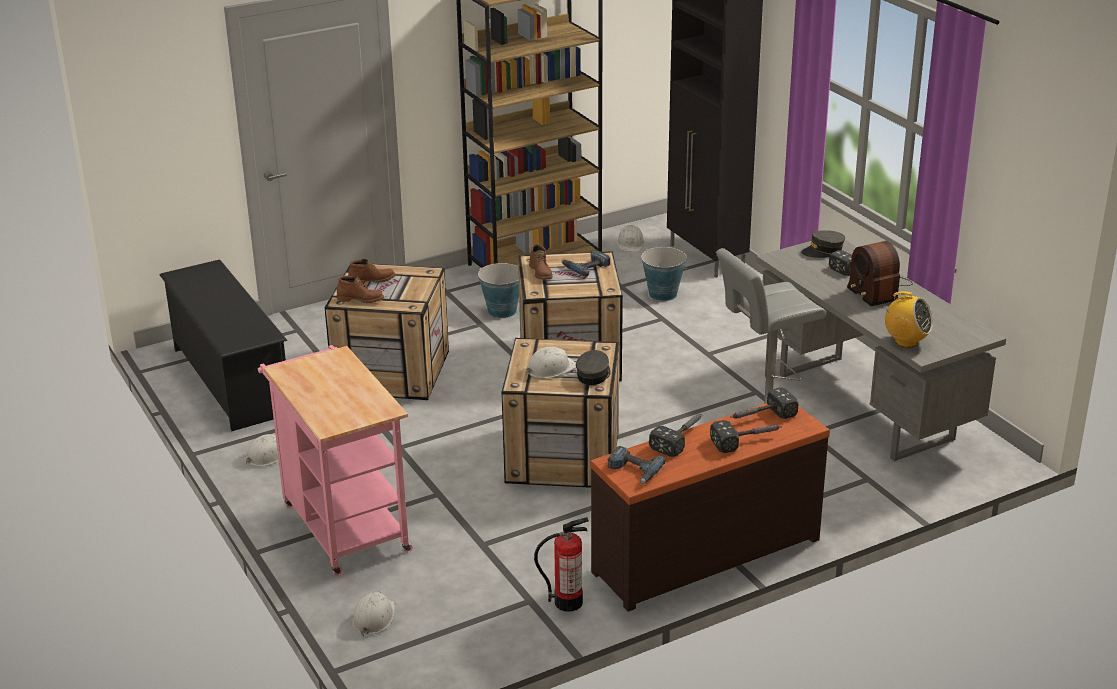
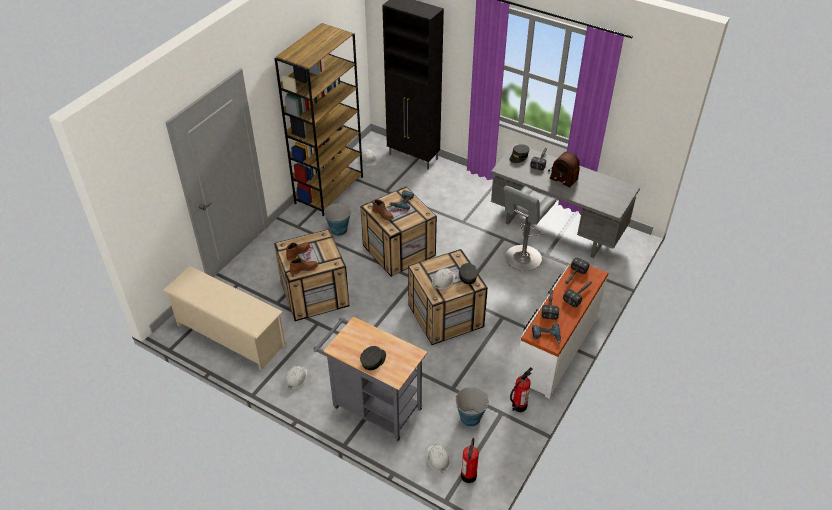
camera: 30 degrees left, 15 degrees up
(230, 381) = (230, 335): black shoe rack -> beige shoe rack
(319, 399) = (373, 360): none -> grey cap
(342, 523) = (372, 406): pink cart -> grey cart
(399, 655) = (469, 475): none -> fire extinguisher
(662, 294) = (411, 189): bucket -> bucket (470, 418)
(705, 554) = (556, 349): brown dresser -> white dresser
(906, 341) = (601, 205): radio -> none

